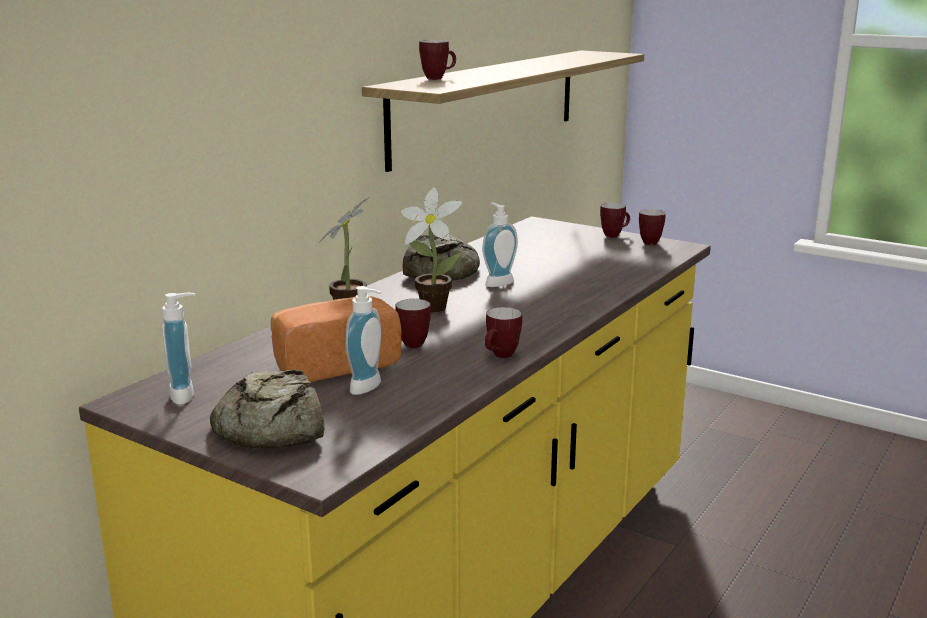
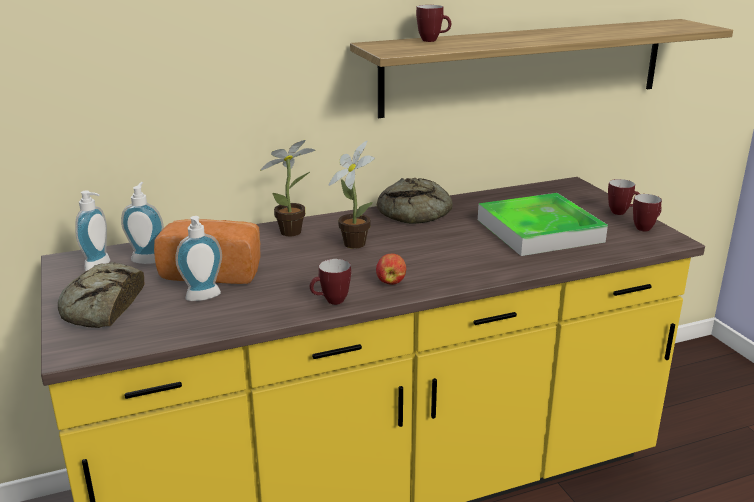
camera: 35 degrees right, 5 degrees up
(410, 343) = (288, 270): mug -> none
(497, 282) = (440, 234): soap dispenser -> soap dispenser (148, 258)
(524, 328) = (391, 282): none -> apple
(575, 261) = (539, 230): none -> tray

